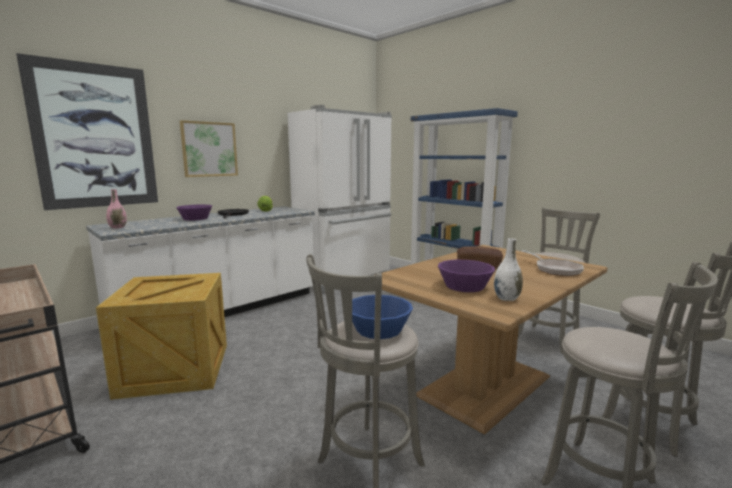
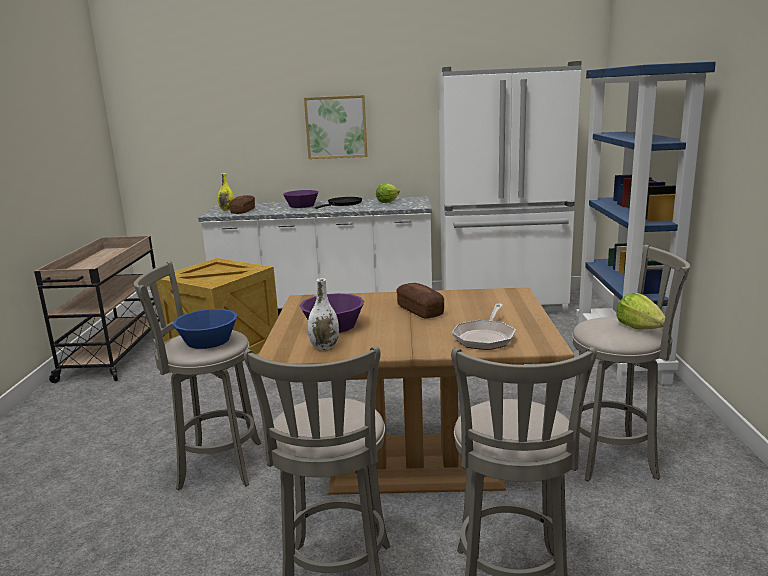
camera: 45 degrees right, 5 degrees up
(95, 136) = (228, 121): picture -> none
(118, 227) = (227, 209): pink vase -> yellow vase
(144, 227) = (243, 211): none -> bread
(562, 254) = (639, 327): none -> lettuce

